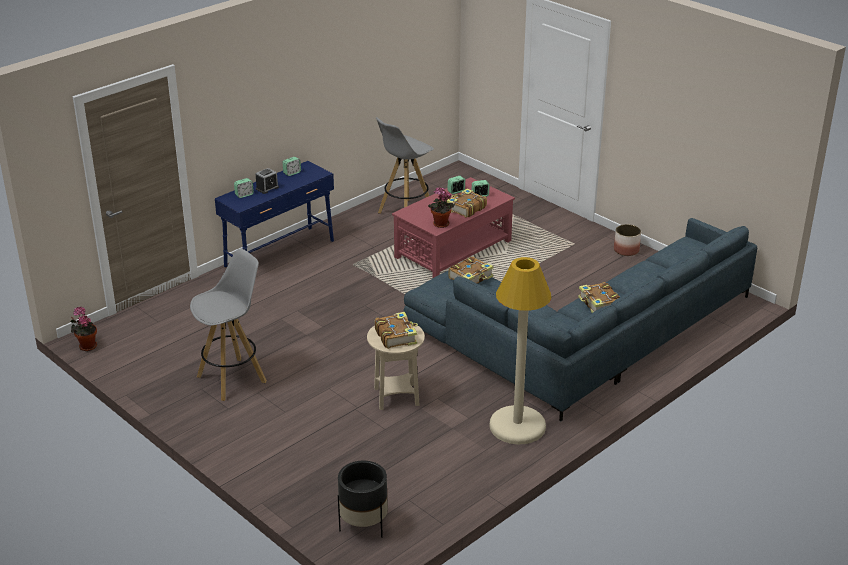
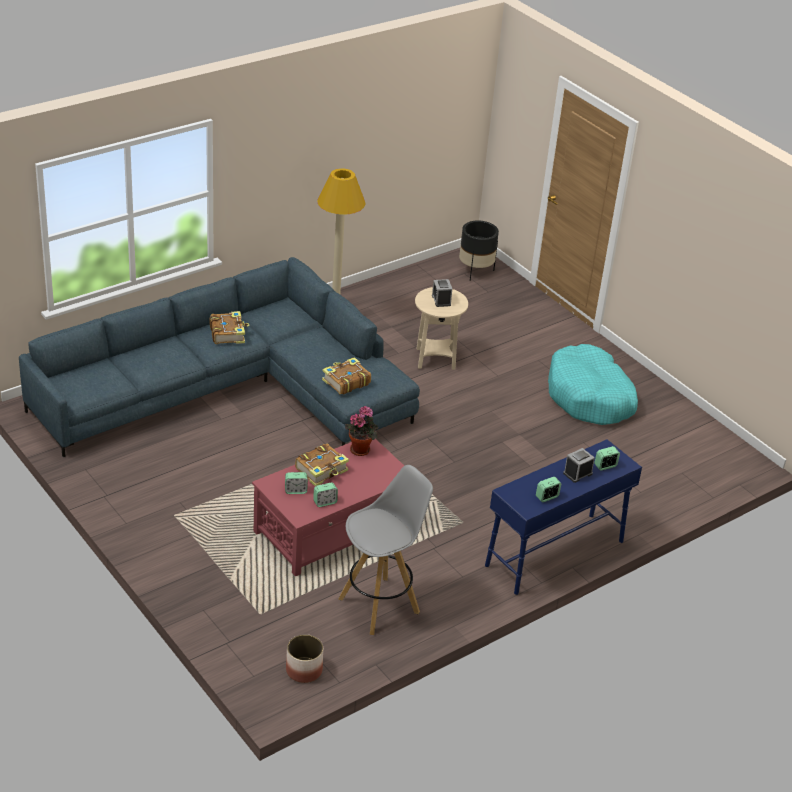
camera: 175 degrees left, 5 degrees up
(86, 346) = (748, 453): potted plant -> none
(233, 379) = (590, 397): grey stool -> turquoise dog bed
(396, 336) = (441, 300): book -> alarm clock
(626, 250) = (115, 495): planter -> planter (303, 670)

